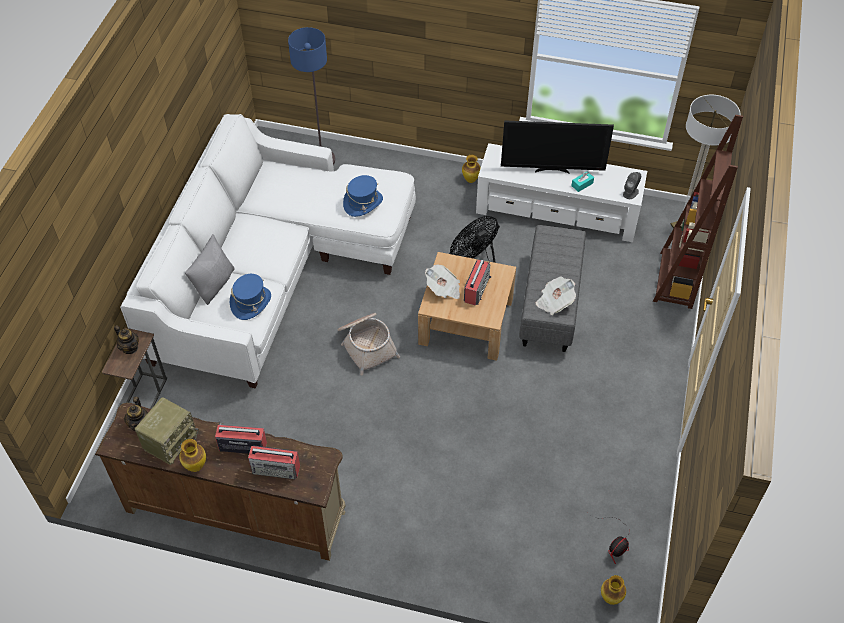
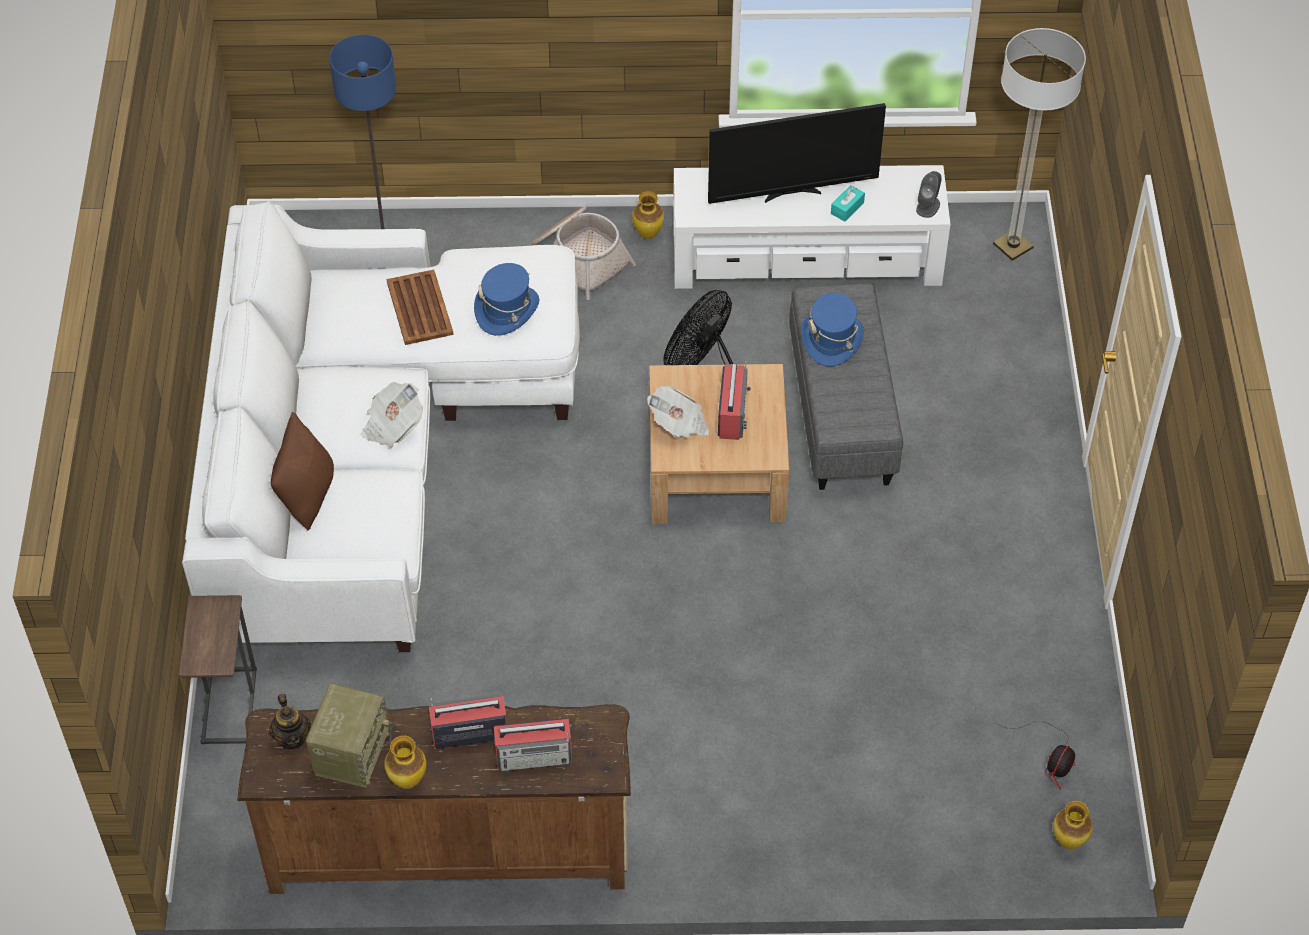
camera: 15 degrees left, 0 degrees up
(130, 348) = (211, 626): teapot -> none
(214, 284) = (306, 494): grey pillow -> brown pillow
(251, 303) = (380, 511): blue hat -> blue hat (832, 339)
(314, 192) = (420, 307): none -> brown tray
(366, 345) = (568, 543): basket -> basket (580, 258)
(554, 302) = (860, 408): newspaper -> newspaper (392, 425)
(676, 280) = (1028, 333): brown bookcase -> none

